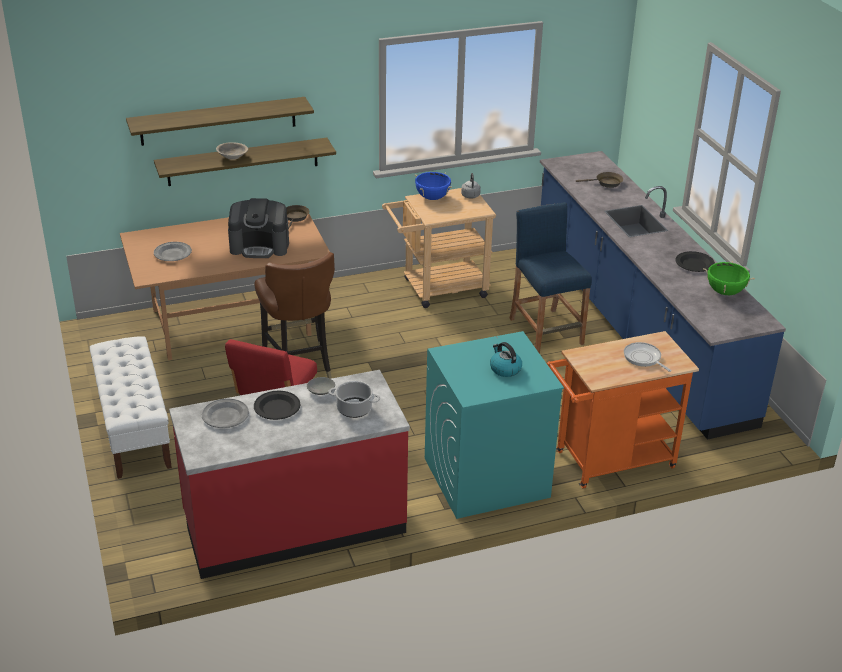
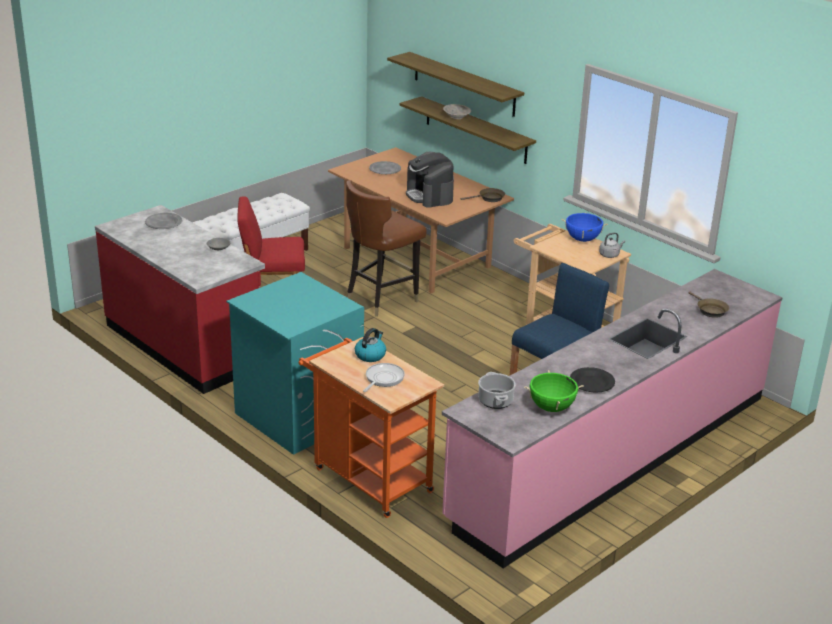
camera: 65 degrees right, 5 degrees down
(277, 407) = (186, 237): black plate -> none
(353, 409) = (203, 264): cooking pot -> cooking pot (495, 401)
(505, 369) = (295, 308): kettle -> kettle (370, 355)
(636, 328) = (612, 456): blue counter -> pink counter

